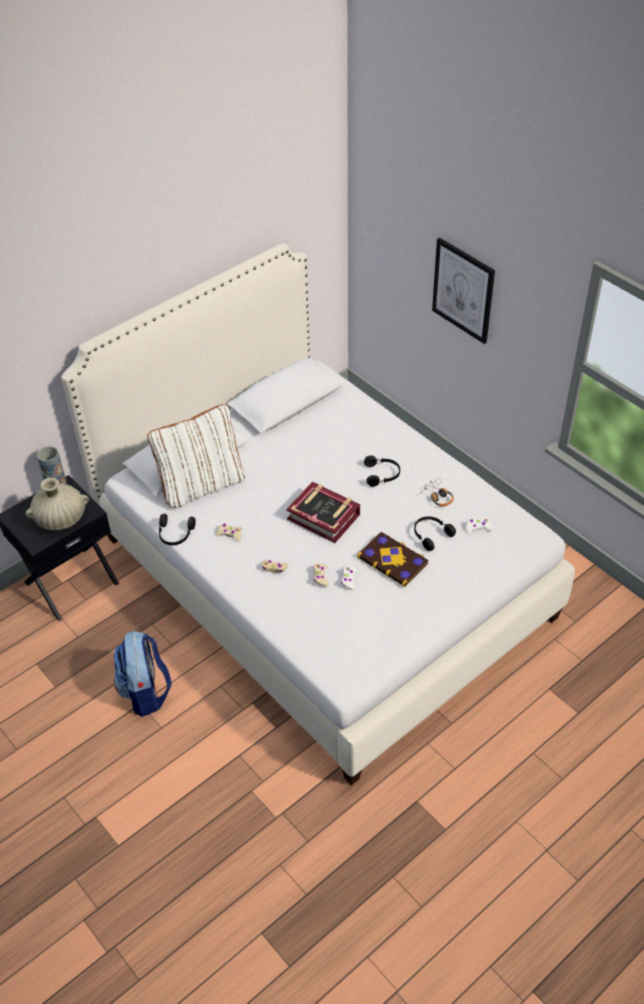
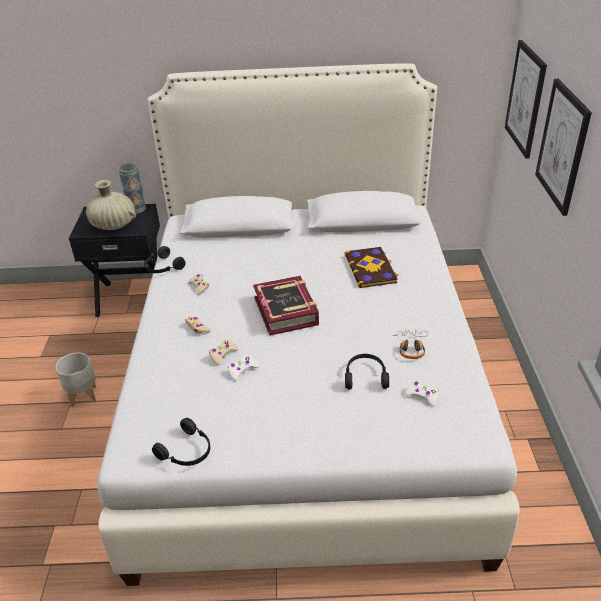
camera: 40 degrees right, 10 degrees down
(146, 692) = (83, 396): backpack -> grey planter
(201, 485) = (225, 245): white pillow -> none
(382, 474) = (378, 305): black headphones -> black headphones (187, 451)
(390, 244) = (525, 98): none -> picture
(393, 560) = (302, 377): book -> book (371, 269)

